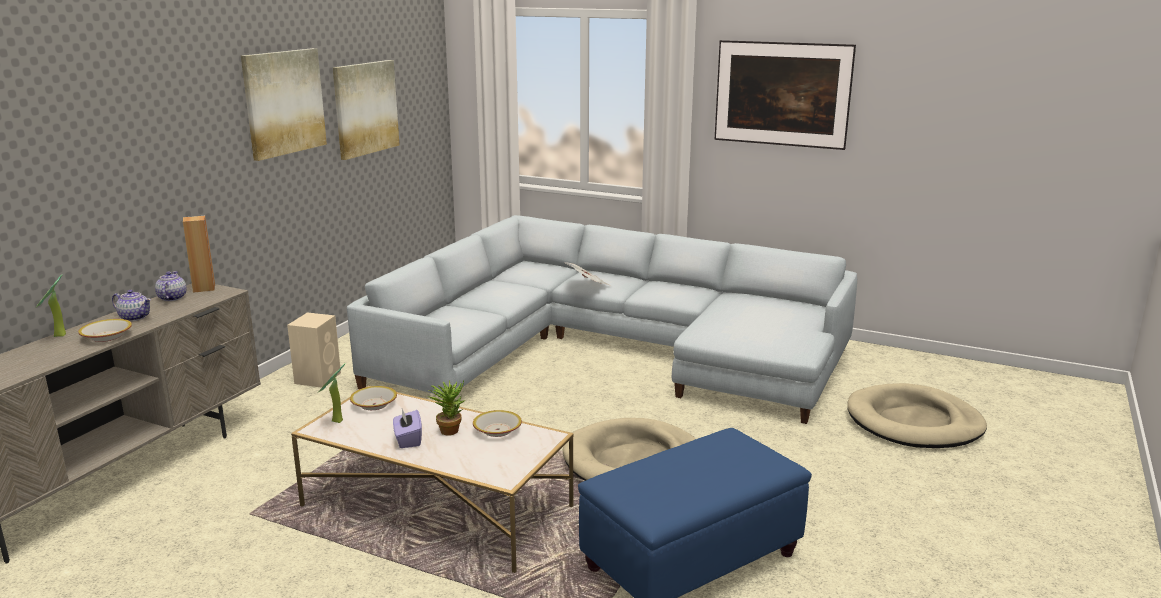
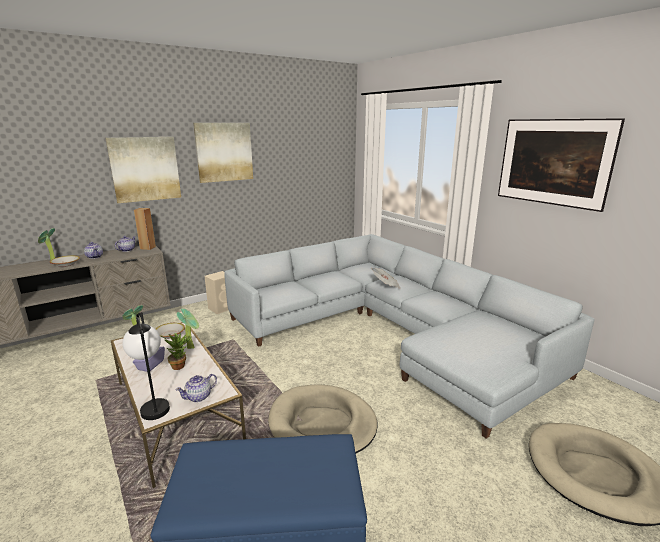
camera: 30 degrees right, 0 degrees up
(365, 108) = (287, 161): picture -> picture (145, 169)
(432, 409) = (192, 347): none -> potted plant
(483, 469) = (153, 404): none -> table lamp
(497, 430) = (203, 375): bowl -> none
(526, 448) = (199, 397): none -> teapot

